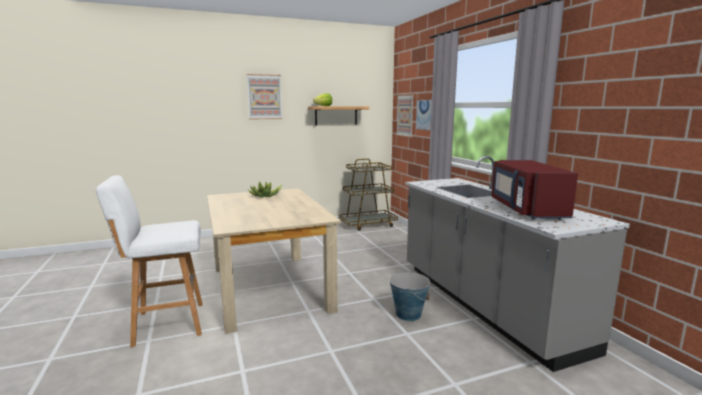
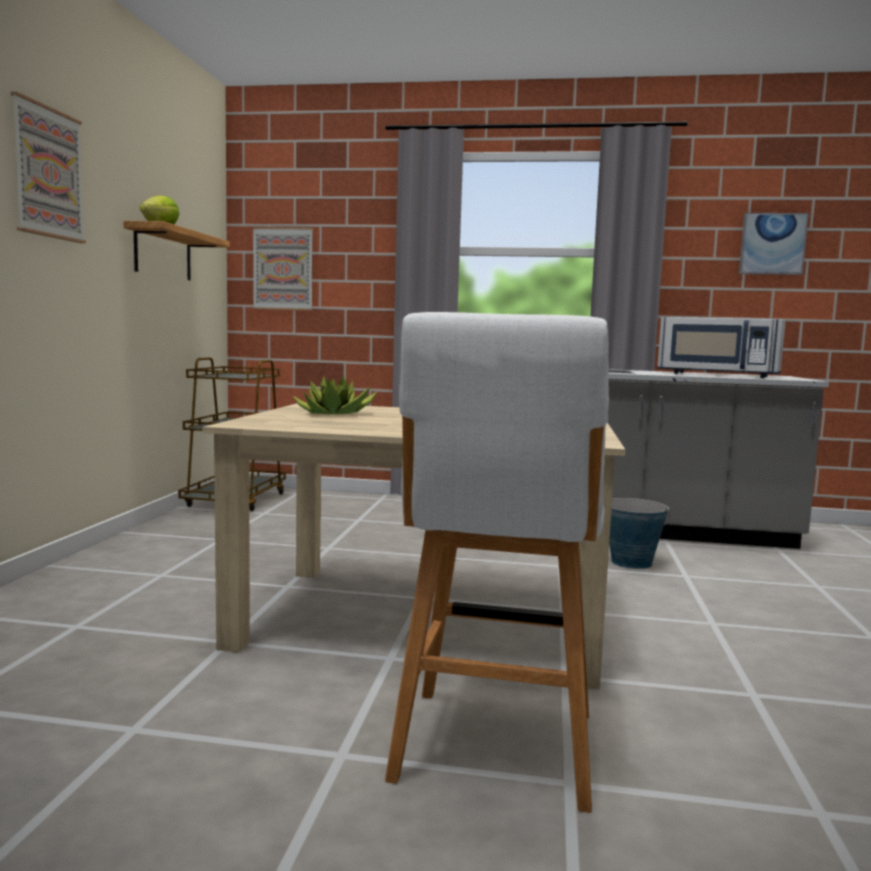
camera: 60 degrees left, 5 degrees down
(425, 114) = (355, 267): picture -> picture (772, 244)
(526, 209) = (717, 375): red microwave -> white microwave

